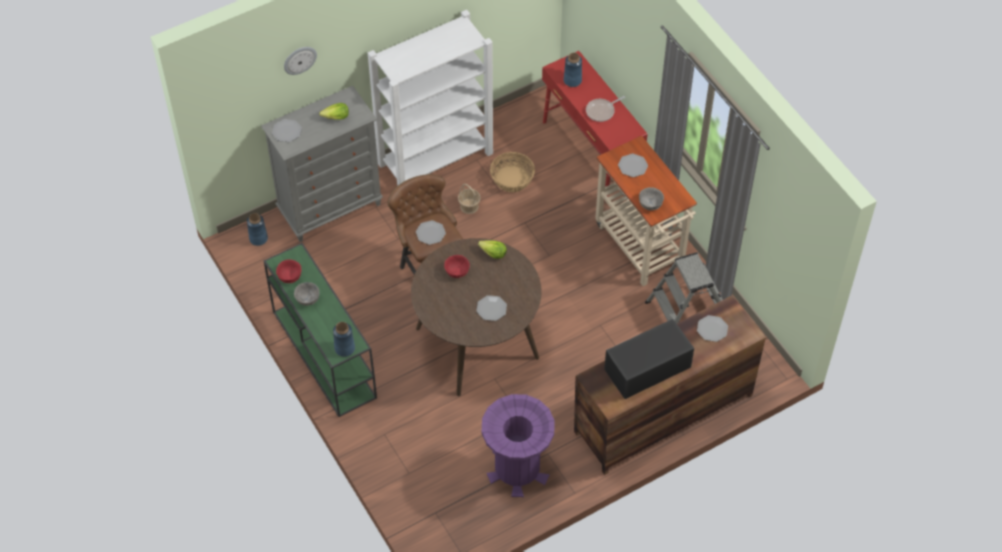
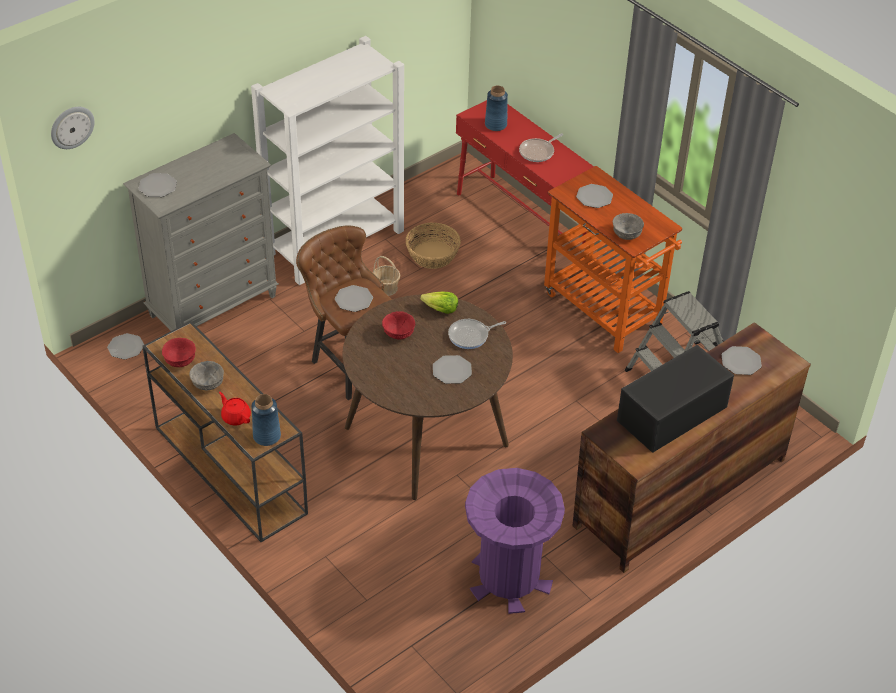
camera: 10 degrees left, 10 degrees down
(258, 238) = (126, 347): blue vase -> plate
(299, 59) = (168, 89): wall clock -> wall clock (71, 127)
(323, 353) = (228, 469): green console table -> brown console table
(324, 329) = (236, 417): none -> red teapot
(336, 117) = (219, 167): lettuce -> none
(512, 280) = (470, 336): none -> frying pan
(640, 246) = (604, 311): beige cart -> orange cart

